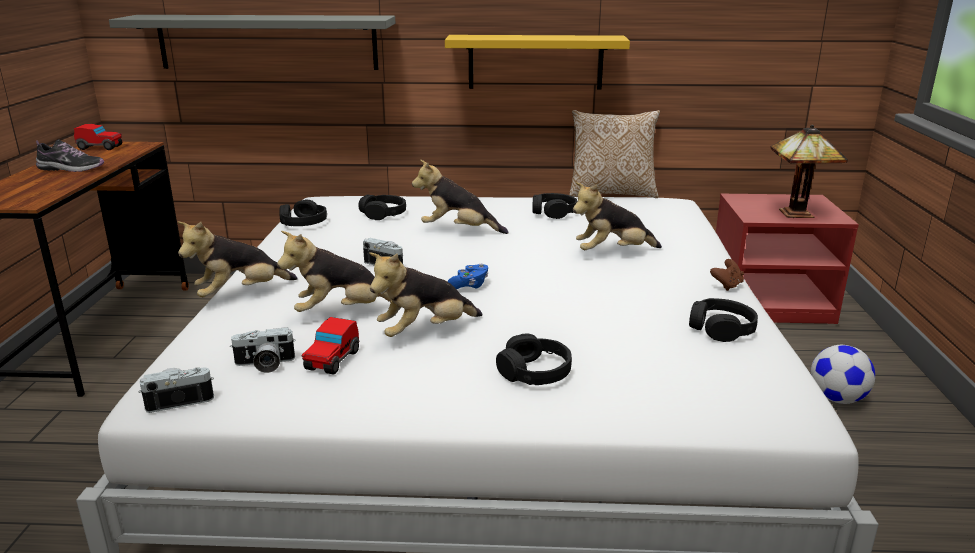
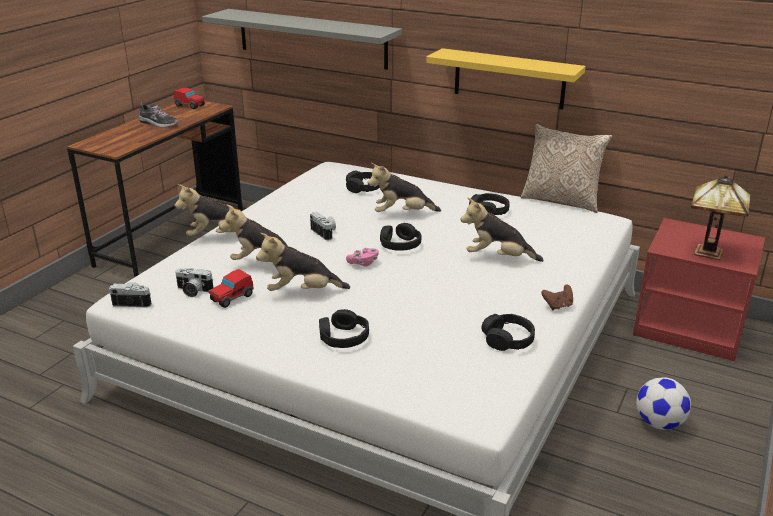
camera: 25 degrees right, 5 degrees up
(303, 223) = (302, 186): black headphones -> black headphones (400, 244)
(458, 230) = (402, 214): plush toy -> plush toy turned 45 degrees counterclockwise
(469, 285) = (363, 263): blue game controller -> pink game controller

